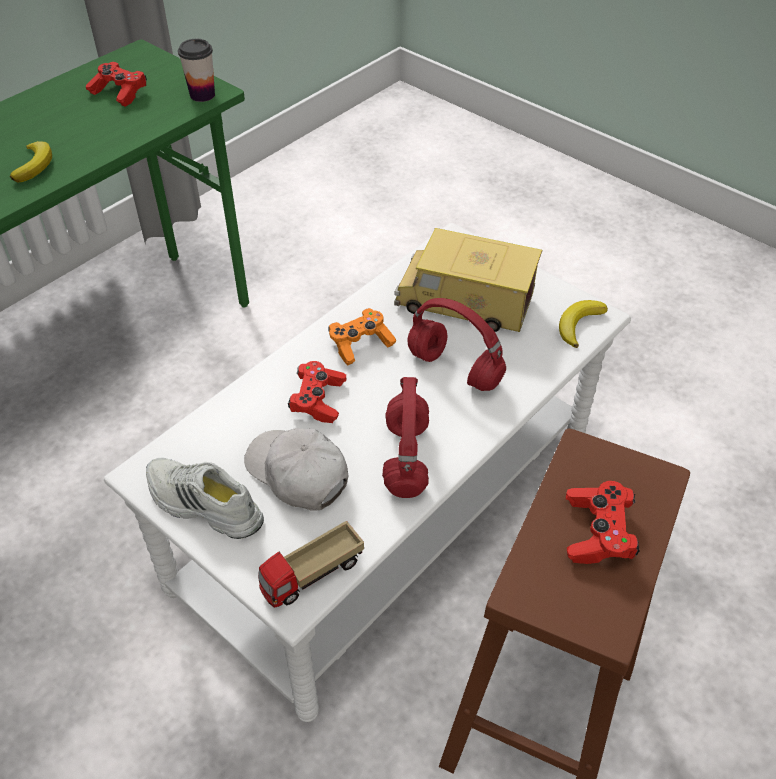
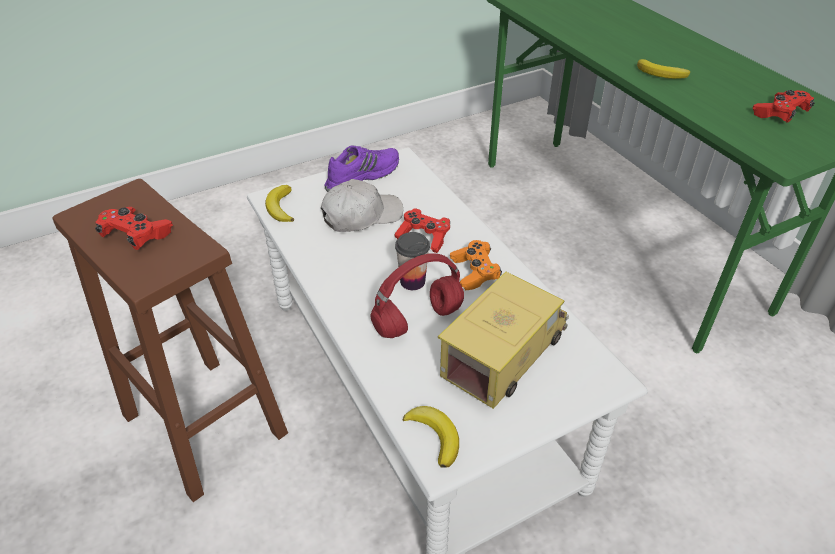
camera: 110 degrees right, 5 degrees down
(202, 95) = (777, 154): cup -> cup (412, 281)
(202, 505) = (362, 176): white shoe -> purple shoe
(312, 576) = (280, 207): toy truck -> banana
(405, 457) = (343, 267): red headphones -> none

